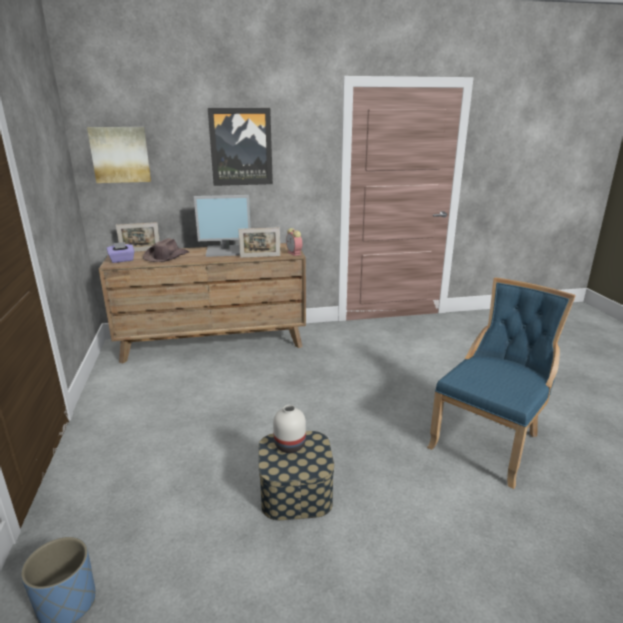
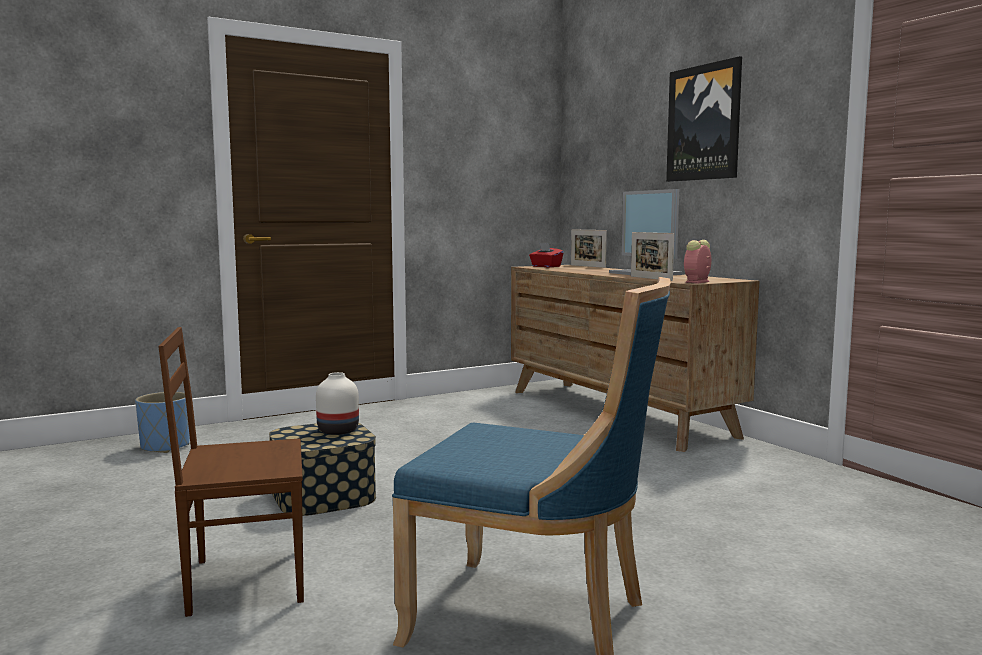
camera: 70 degrees right, 15 degrees down
(120, 154) = (593, 145): picture -> none
(122, 260) = (546, 266): purple tissue box -> red tissue box
(166, 256) = (583, 269): brown hat -> none
(432, 542) = (245, 580): none -> brown chair

